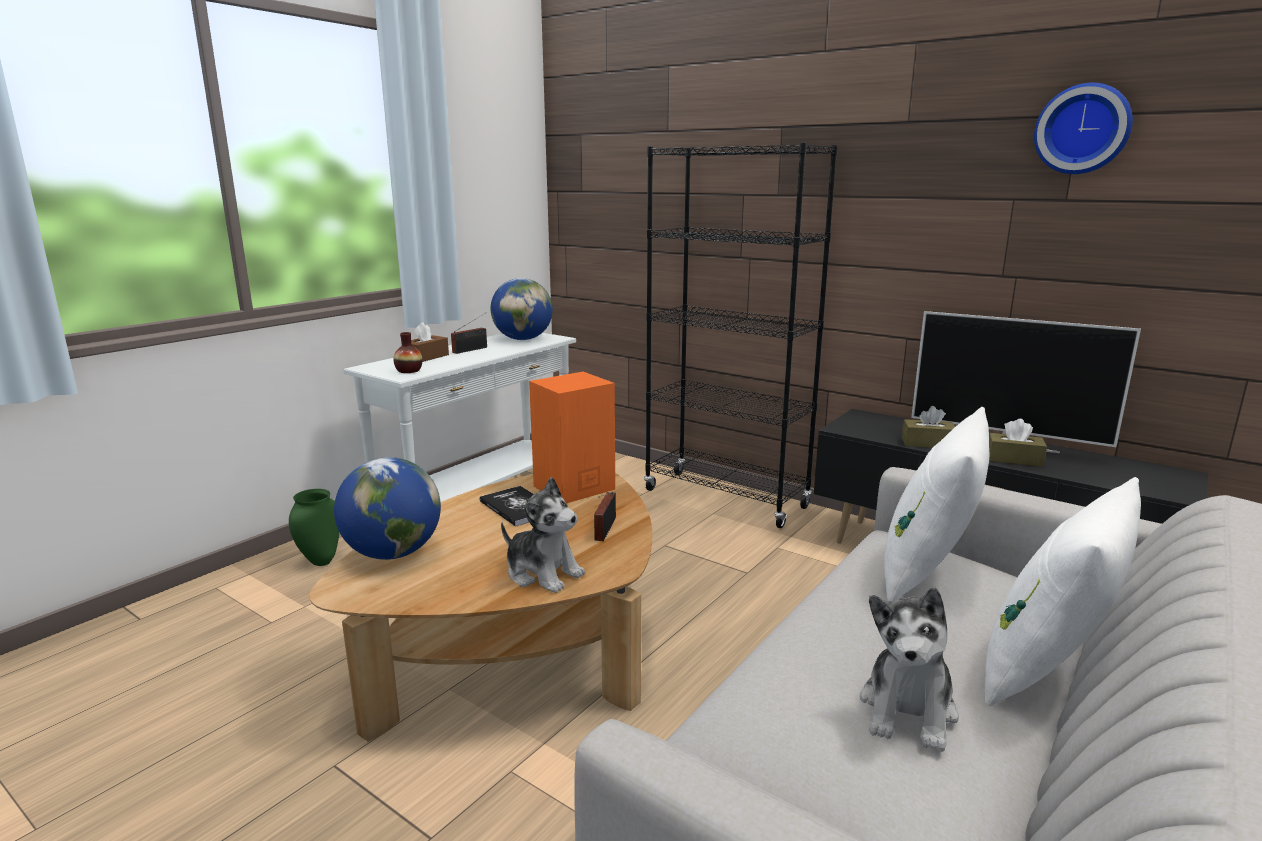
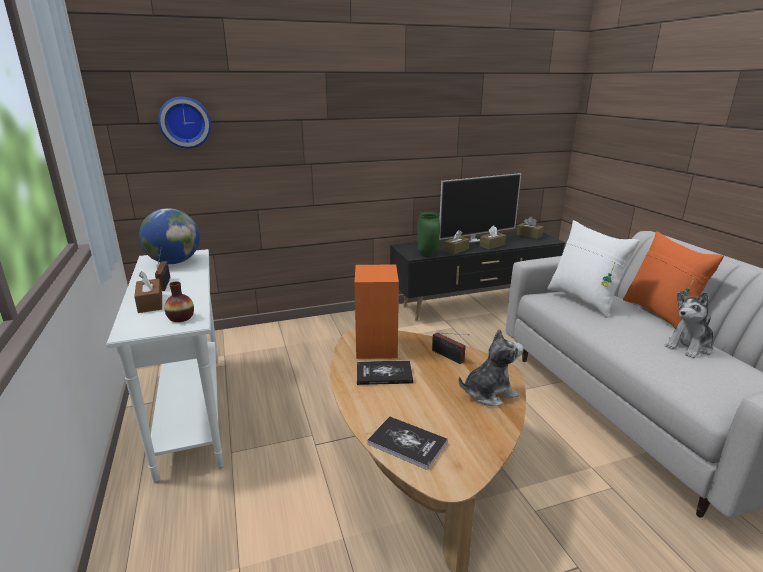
camera: 55 degrees left, 5 degrees up
(320, 561) = (167, 536): green vase -> green vase (426, 254)
(393, 553) = (407, 443): globe -> book
(726, 499) = (331, 325): black bookcase -> none
(908, 710) = (689, 347): plush toy -> plush toy turned 90 degrees clockwise
(1046, 670) = (659, 315): white pillow -> orange pillow
(1082, 129) = (486, 80): wall clock -> wall clock (185, 122)
(1151, 473) = (529, 235): none -> brown tissue box

